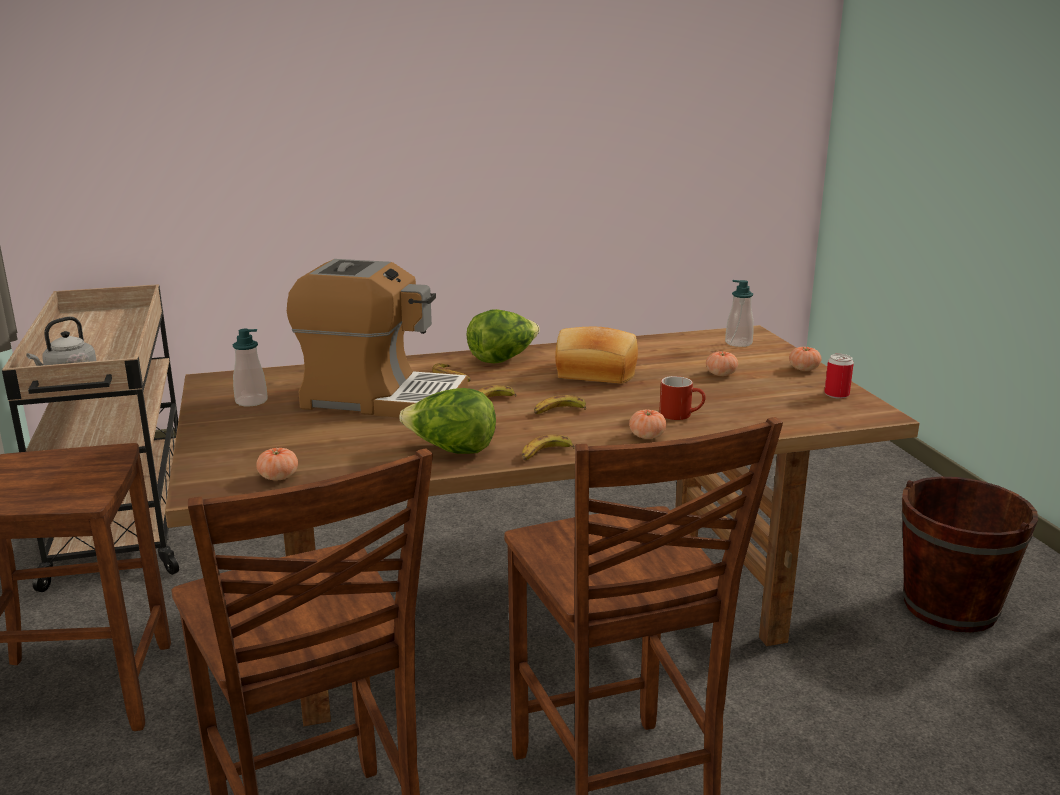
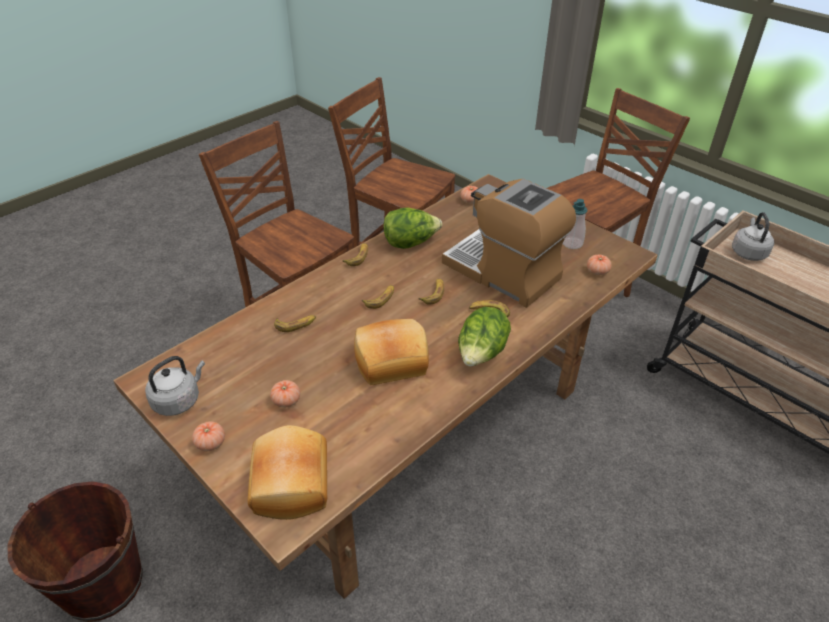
camera: 150 degrees right, 20 degrees up
(381, 399) = (503, 272): coffee machine -> coffee machine turned 60 degrees clockwise
(647, 436) = (308, 292): tomato -> tomato (597, 271)
(681, 414) = (296, 324): red mug -> banana
(738, 343) = (288, 484): soap dispenser -> bread
(836, 394) = (178, 400): can -> grey kettle

